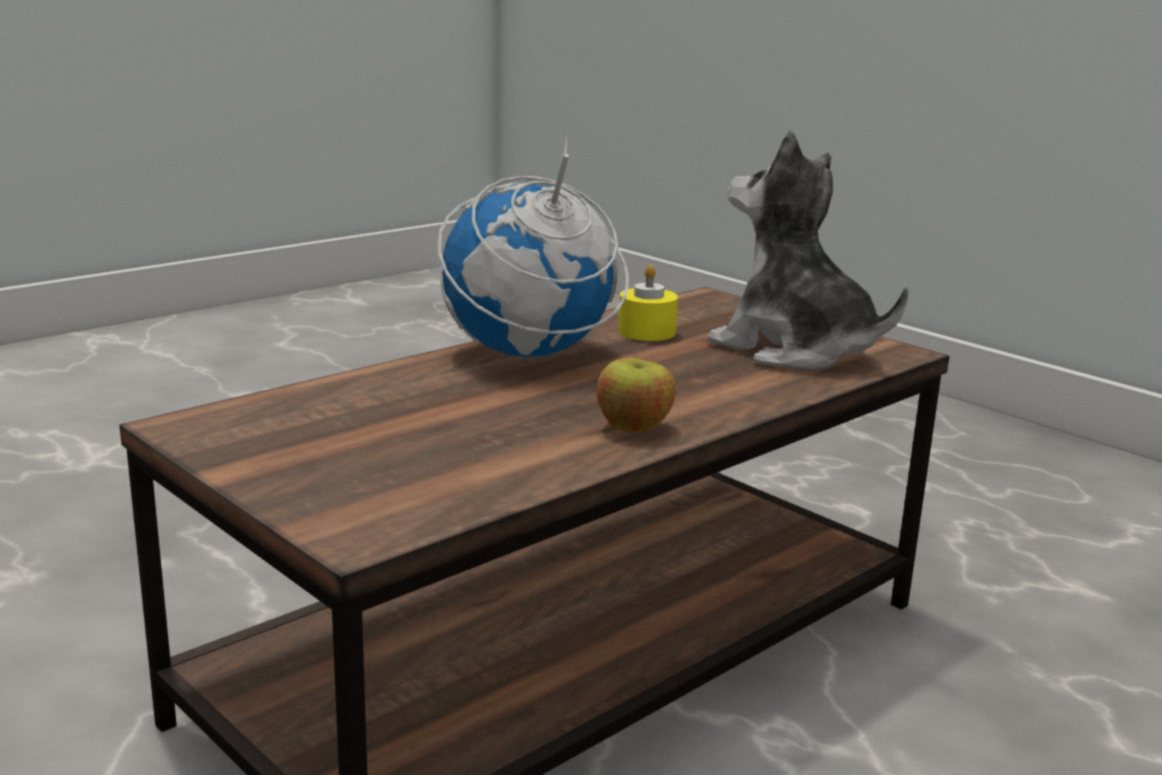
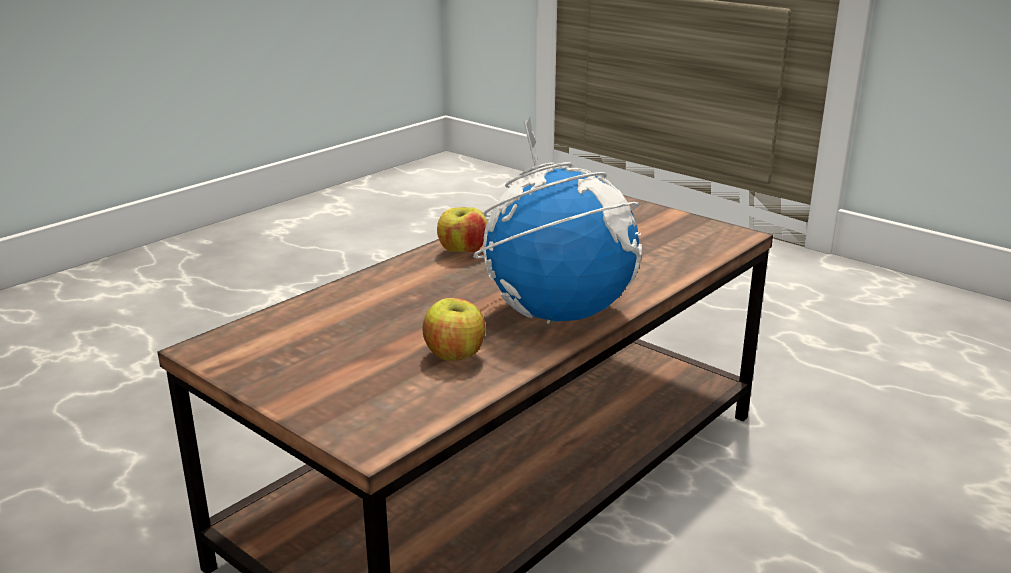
camera: 175 degrees right, 5 degrees up
(646, 332) = (454, 355): yellow candle -> apple
(794, 350) = (313, 340): plush toy -> none

